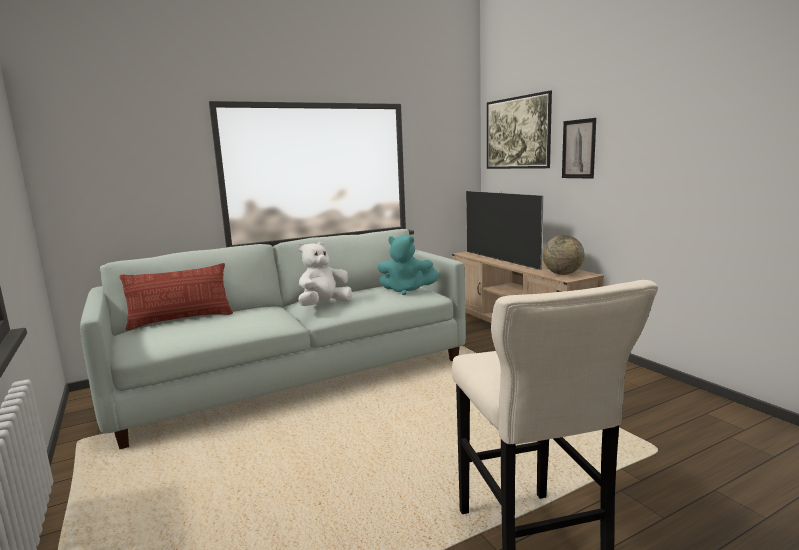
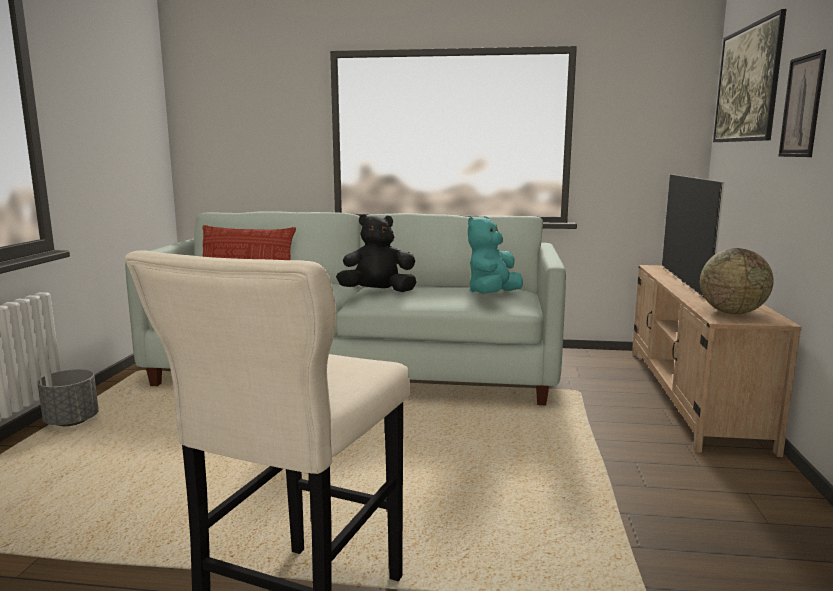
camera: 35 degrees right, 0 degrees up
(86, 512) = (72, 421): none -> grey planter
(324, 305) = (378, 292): white plush toy -> black plush toy
(406, 290) = (492, 295): turquoise plush toy -> turquoise plush toy turned 75 degrees clockwise

